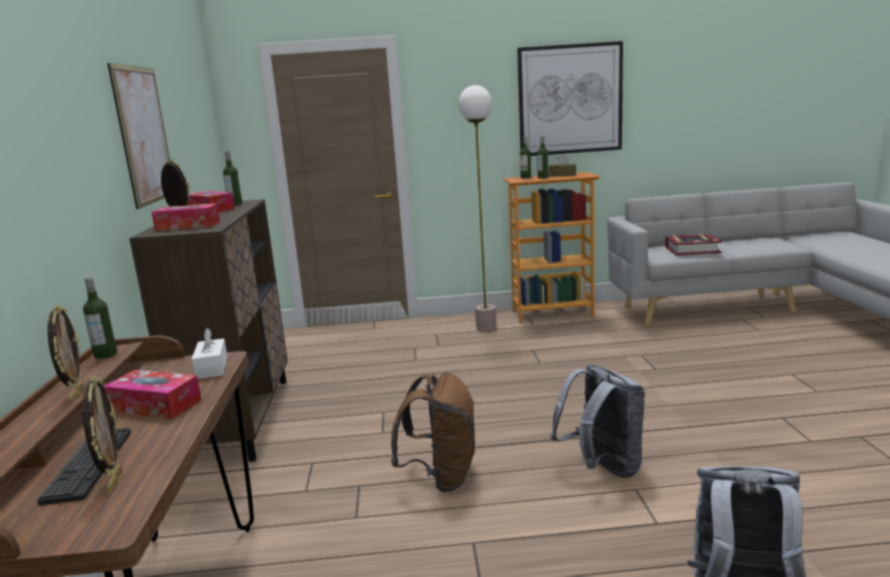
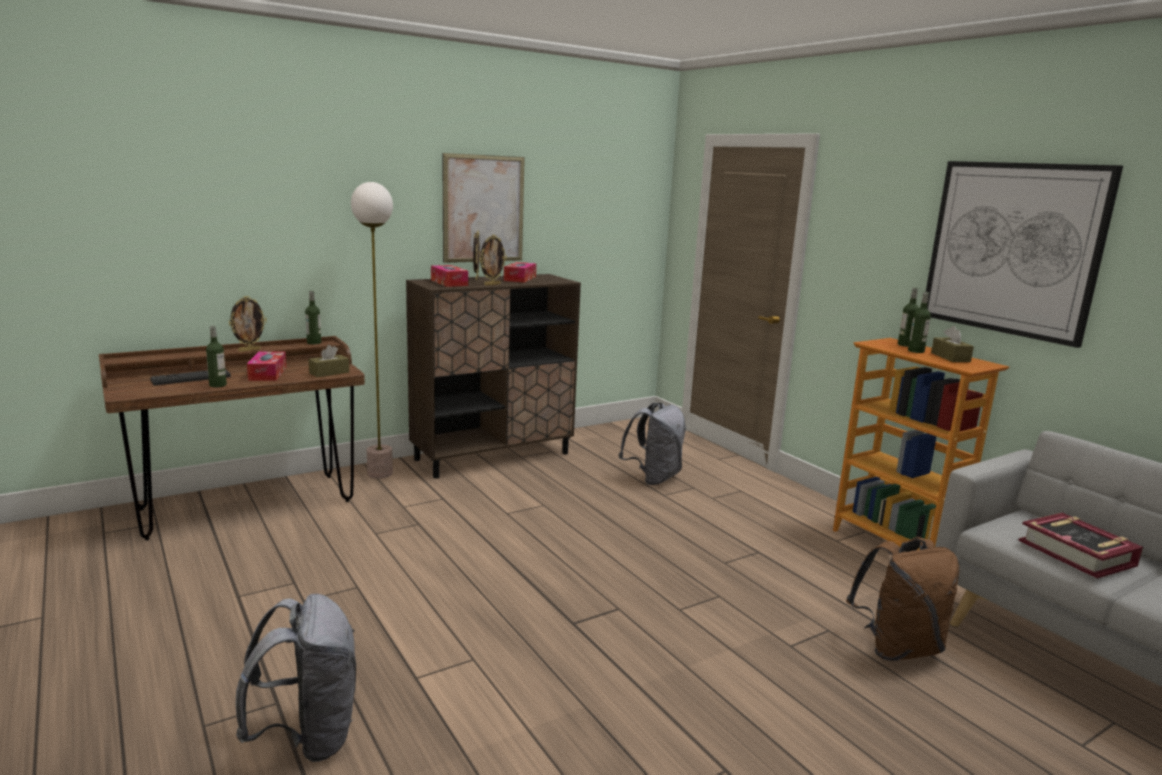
camera: 60 degrees right, 0 degrees up
(113, 482) = (171, 386): picture frame -> picture frame (492, 284)
(211, 368) = (329, 373): white tissue box -> brown tissue box
(235, 204) = (547, 280): bottle -> bottle (218, 385)
(441, 477) = (447, 554): brown backpack -> brown backpack (897, 648)
(486, 327) = (792, 513): floor lamp -> floor lamp (380, 473)
(602, 468) = (504, 634): grey backpack -> grey backpack (653, 478)

